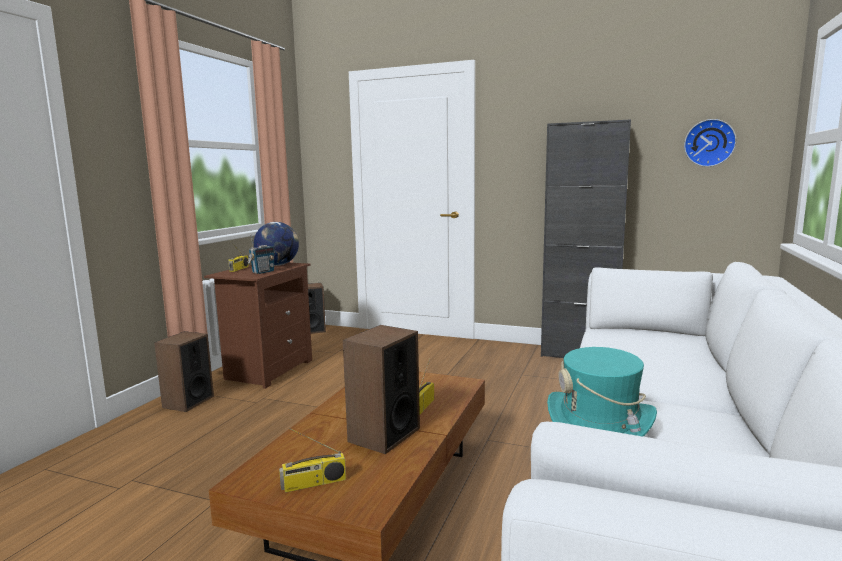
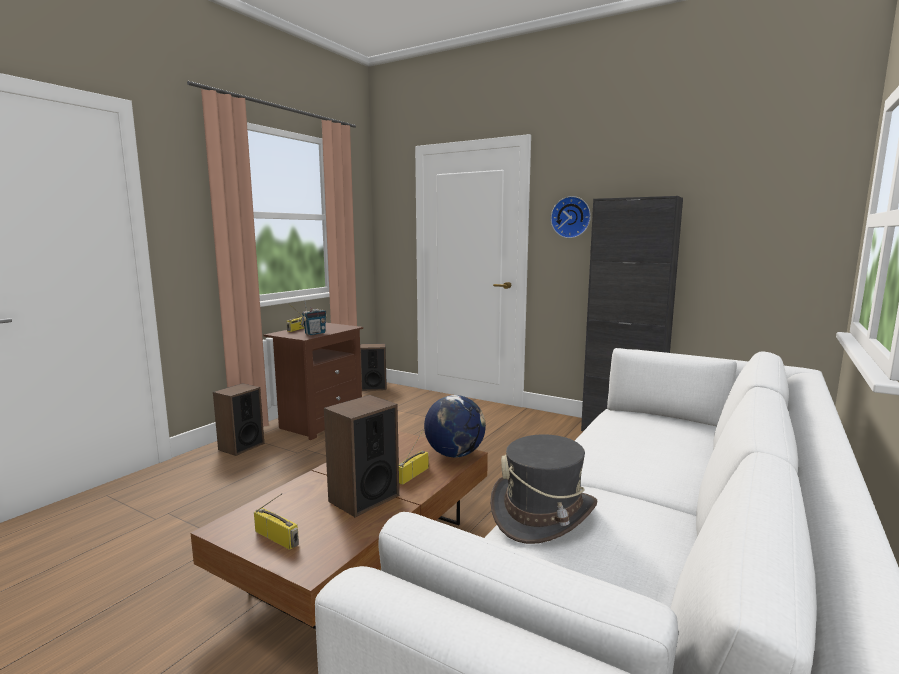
camera: 10 degrees right, 0 degrees up
(278, 265) = (333, 327): globe -> globe (454, 454)
(313, 483) = (278, 538): radio -> radio turned 135 degrees counterclockwise
(600, 425) = (543, 514): turquoise hat -> grey hat
(709, 143) = (767, 221): wall clock -> wall clock (571, 217)

